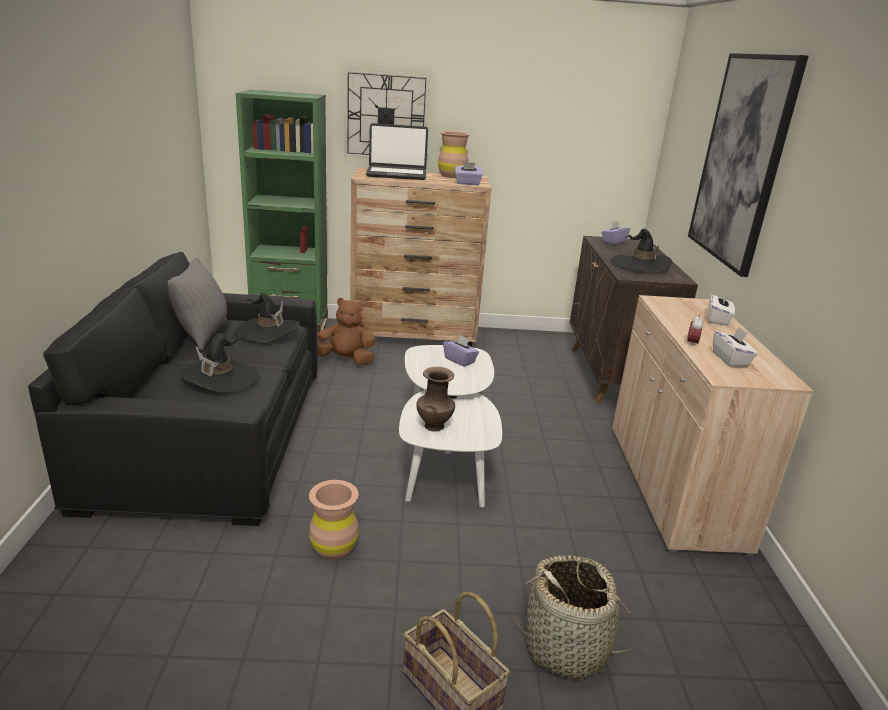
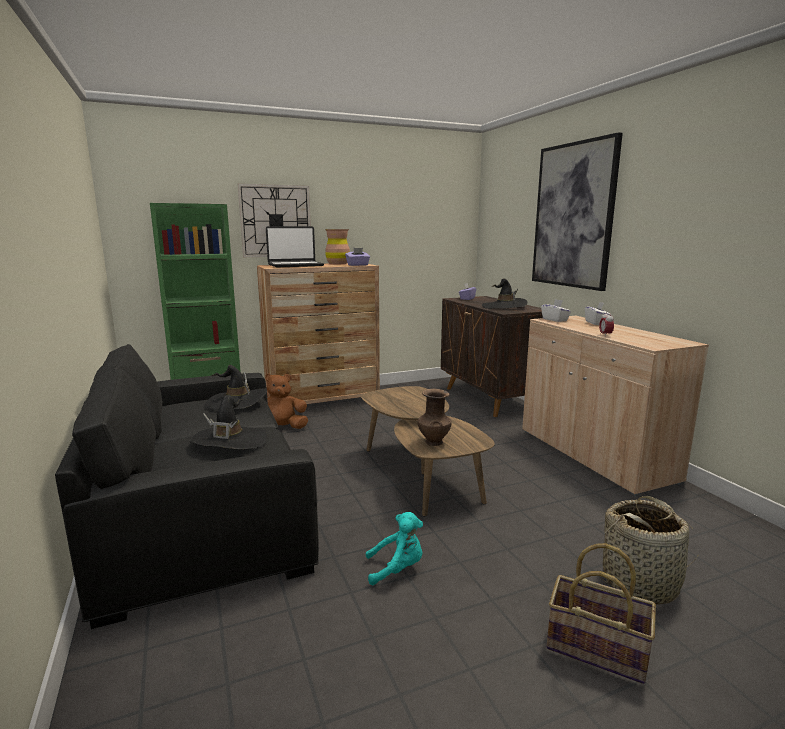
camera: 20 degrees left, 10 degrees down
(203, 334) = (176, 414): grey pillow -> none
(334, 547) = (397, 569): brown vase -> turquoise plush toy
(445, 451) = (420, 473): white coffee table -> brown coffee table
(460, 360) = (410, 395): purple tissue box -> none
(730, 359) = (640, 338): white tissue box -> white tissue box (555, 320)

